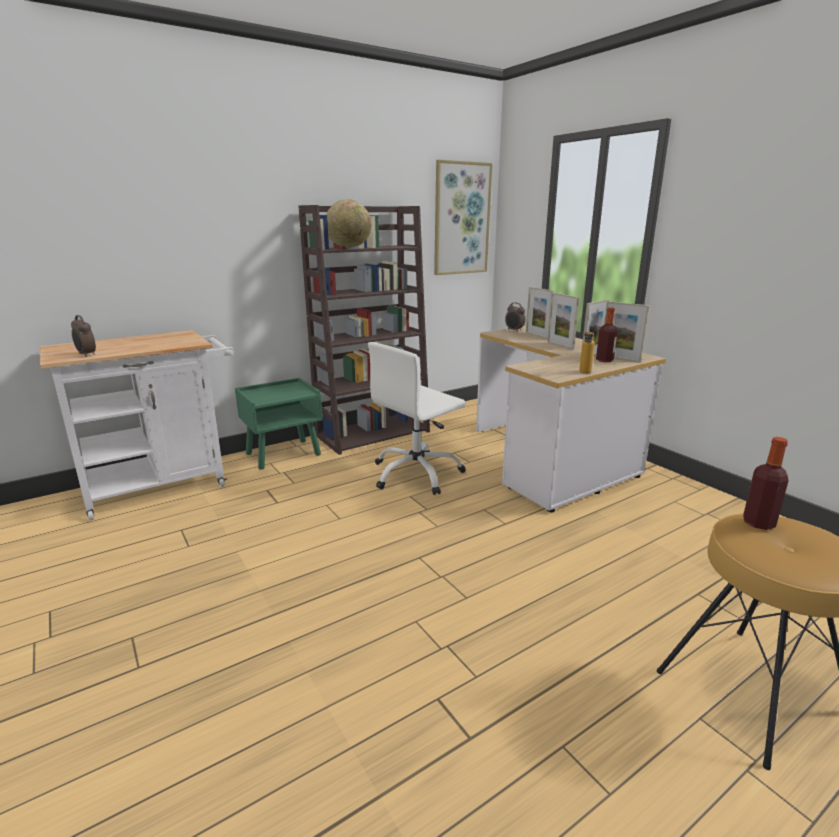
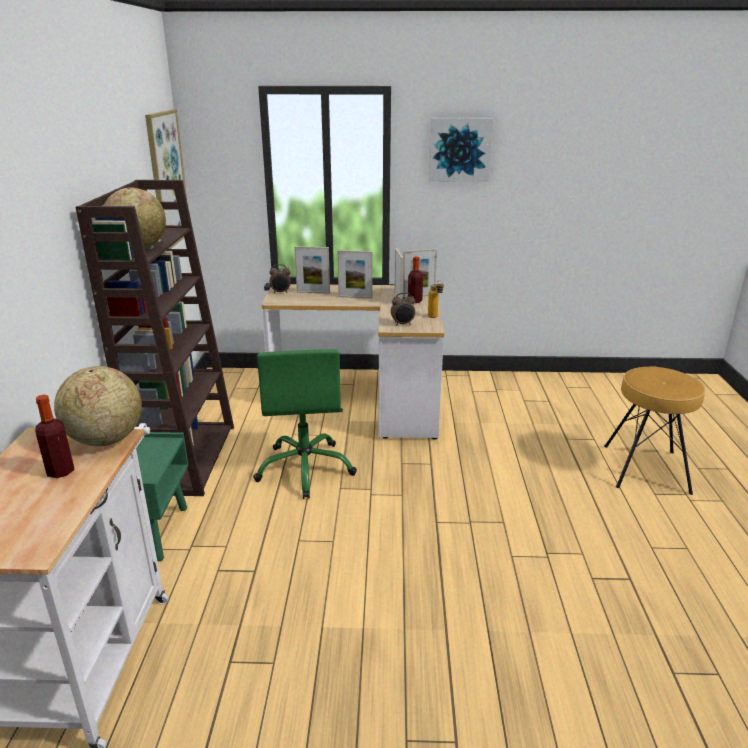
camera: 55 degrees left, 5 degrees up
(86, 355) = (50, 524): alarm clock -> alarm clock (403, 324)
(190, 342) = (105, 440): none -> globe
(416, 474) = (305, 468): white office chair -> green office chair
(739, 191) = (460, 149): none -> picture
(758, 523) = (641, 376): bottle -> bottle (60, 471)

